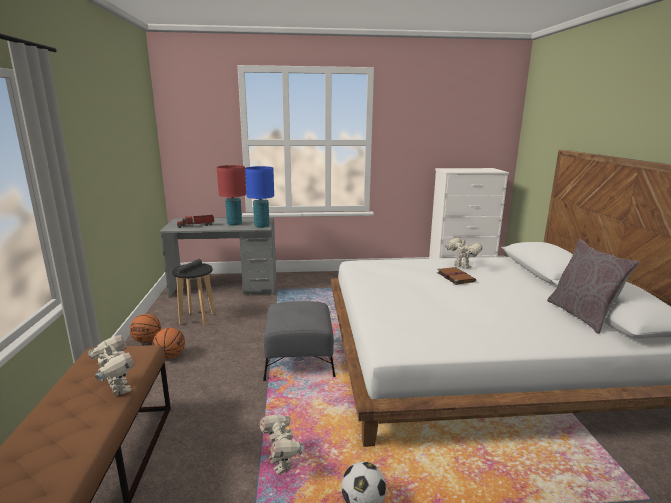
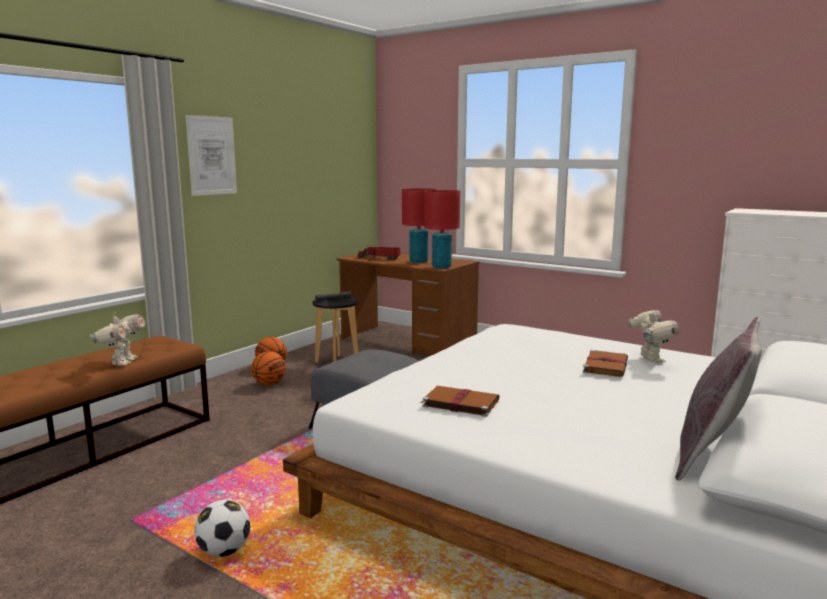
camera: 40 degrees right, 5 degrees down
(75, 151) = (211, 155): none -> picture
(225, 287) = (407, 342): grey desk -> brown desk
(261, 226) = (441, 267): blue table lamp -> red table lamp
(281, 463) = (218, 491): toy robot -> none
(445, 327) = (459, 403): none -> brown book

